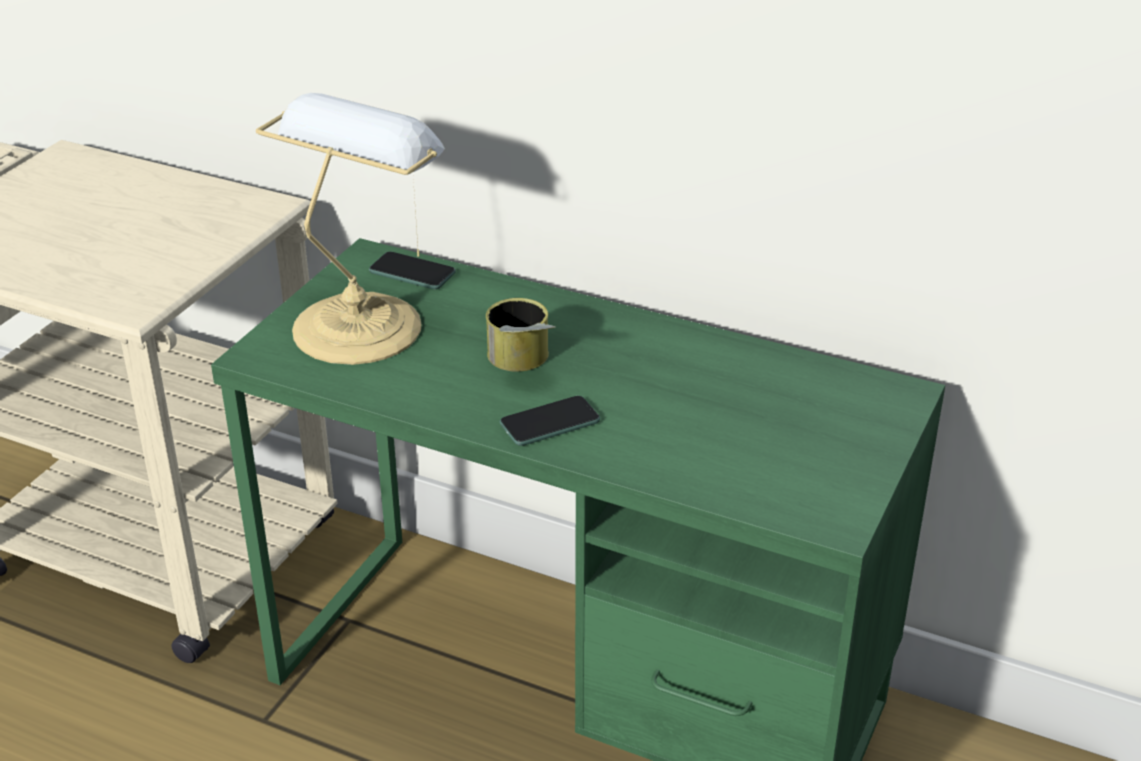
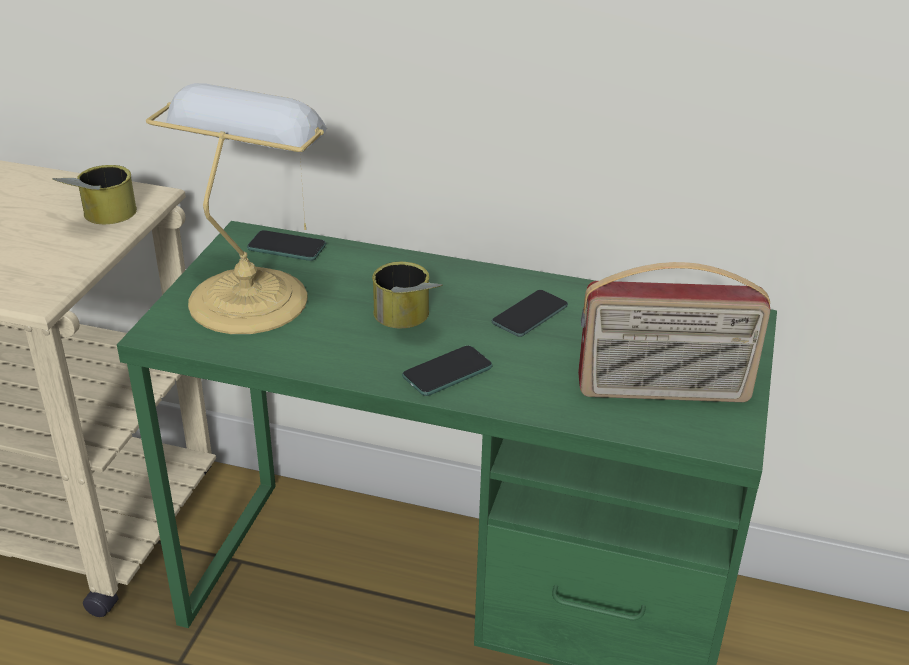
camera: 10 degrees left, 0 degrees up
(215, 228) = (100, 219): none -> can
(659, 367) = (530, 314): none -> phone
(781, 464) = (663, 392): none -> radio

